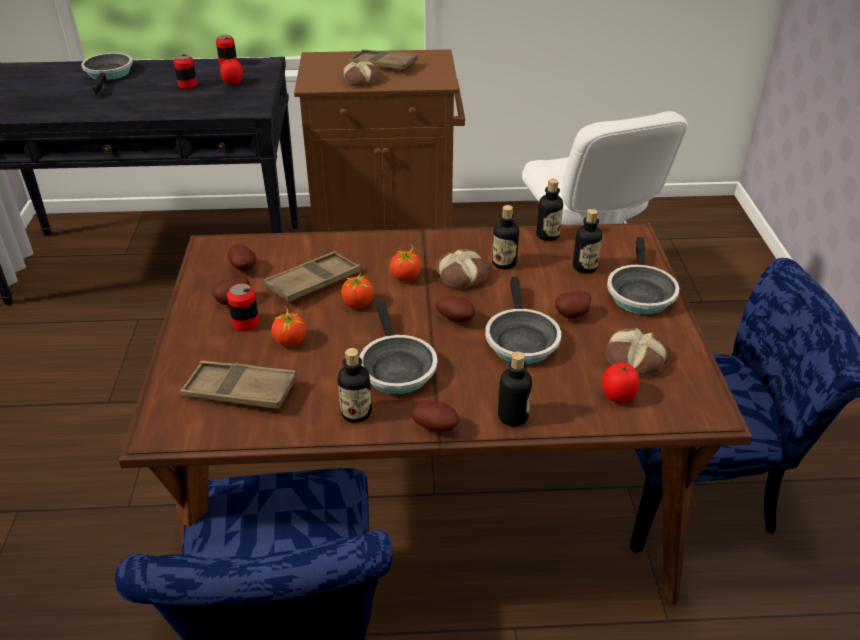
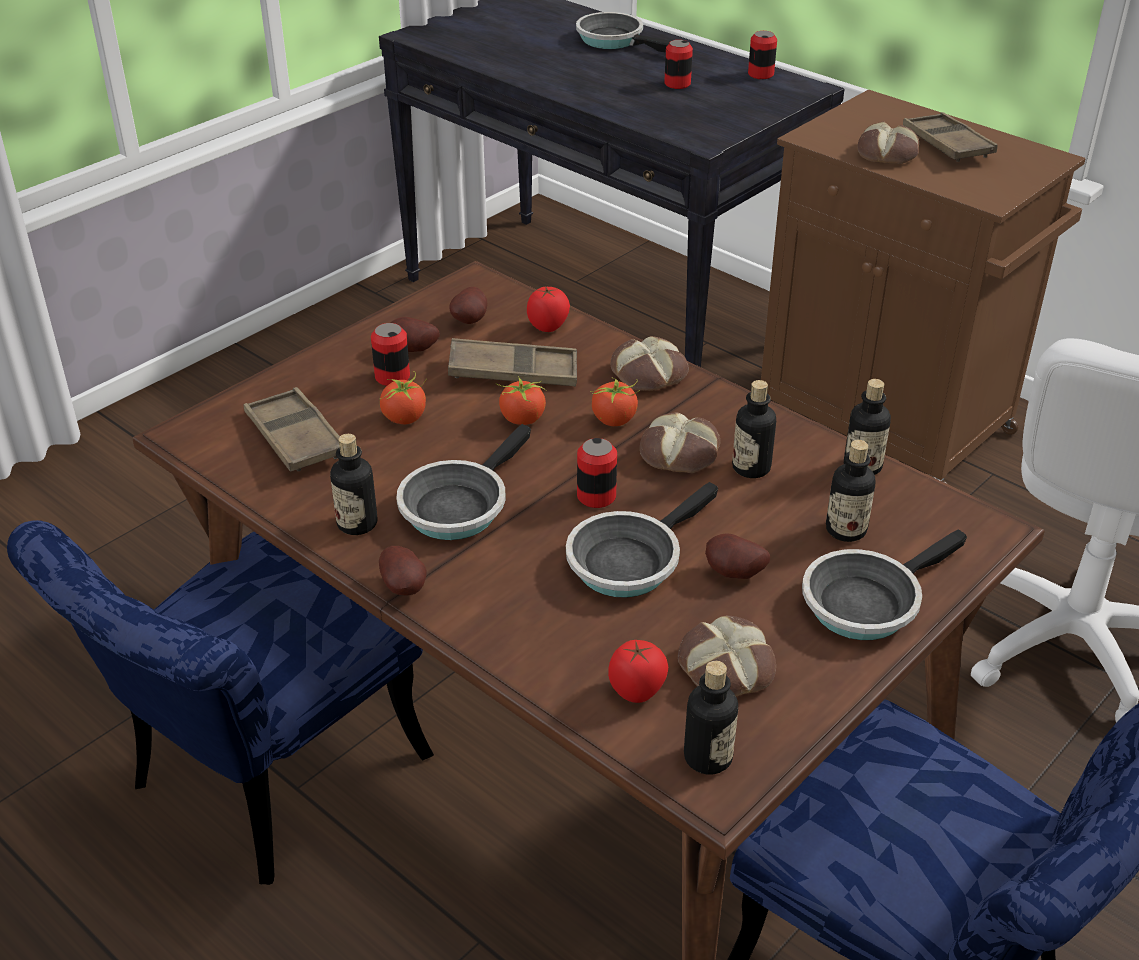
camera: 45 degrees right, 0 degrees up
(109, 74) = (615, 40): frying pan -> frying pan turned 90 degrees counterclockwise
(233, 82) = (732, 99): tomato -> tomato (548, 327)
(387, 245) = (649, 374): none -> bread
(457, 319) = (596, 496): potato -> can
(513, 416) = (491, 630): bottle -> bottle (708, 757)

